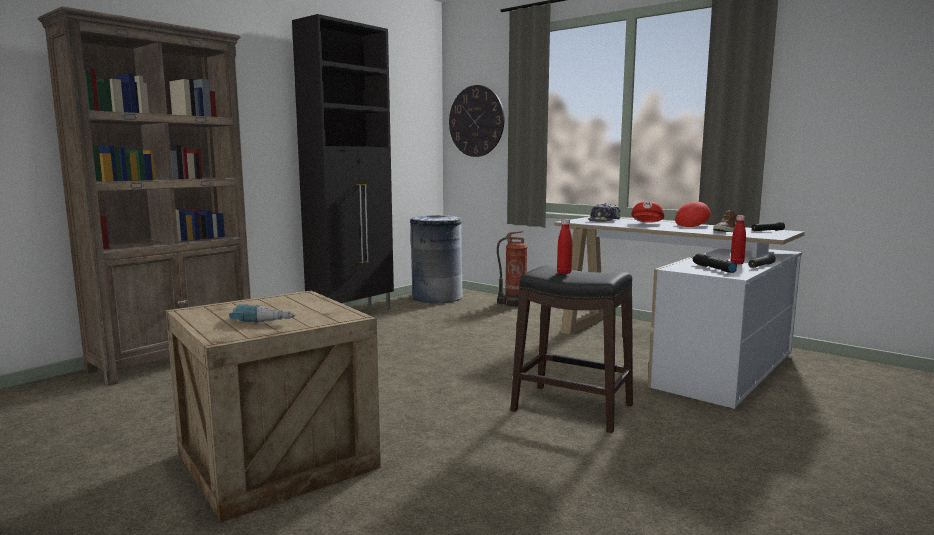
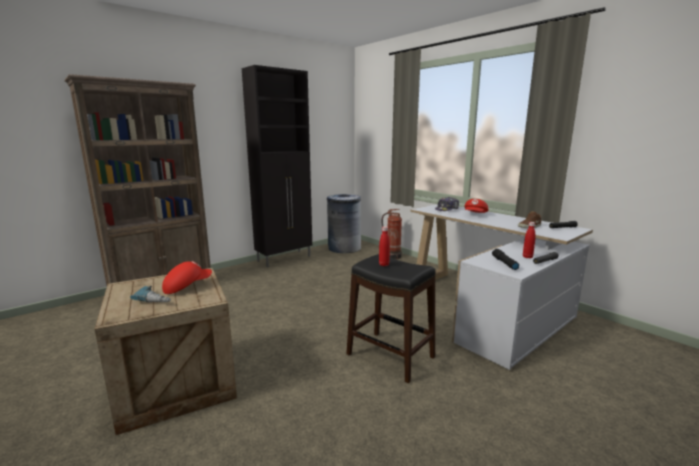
camera: 10 degrees right, 5 degrees up
(476, 121) = (374, 130): wall clock -> none
(692, 225) = (508, 217): red cap -> red cap (187, 287)

